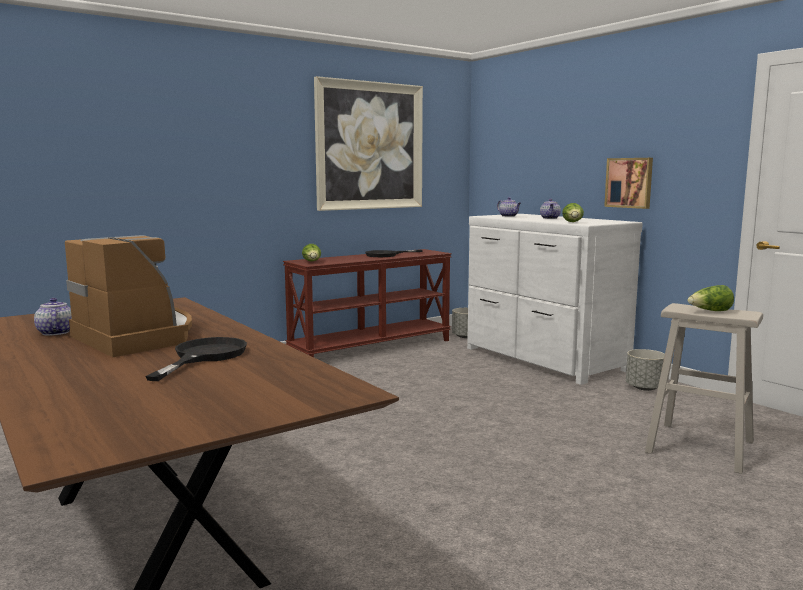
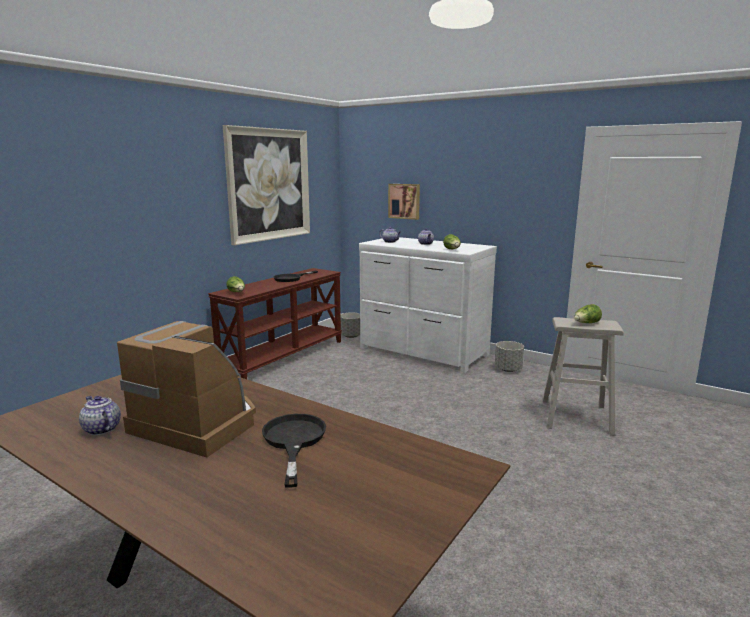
camera: 20 degrees left, 5 degrees up
(629, 182) = (485, 216): picture -> picture (404, 201)

